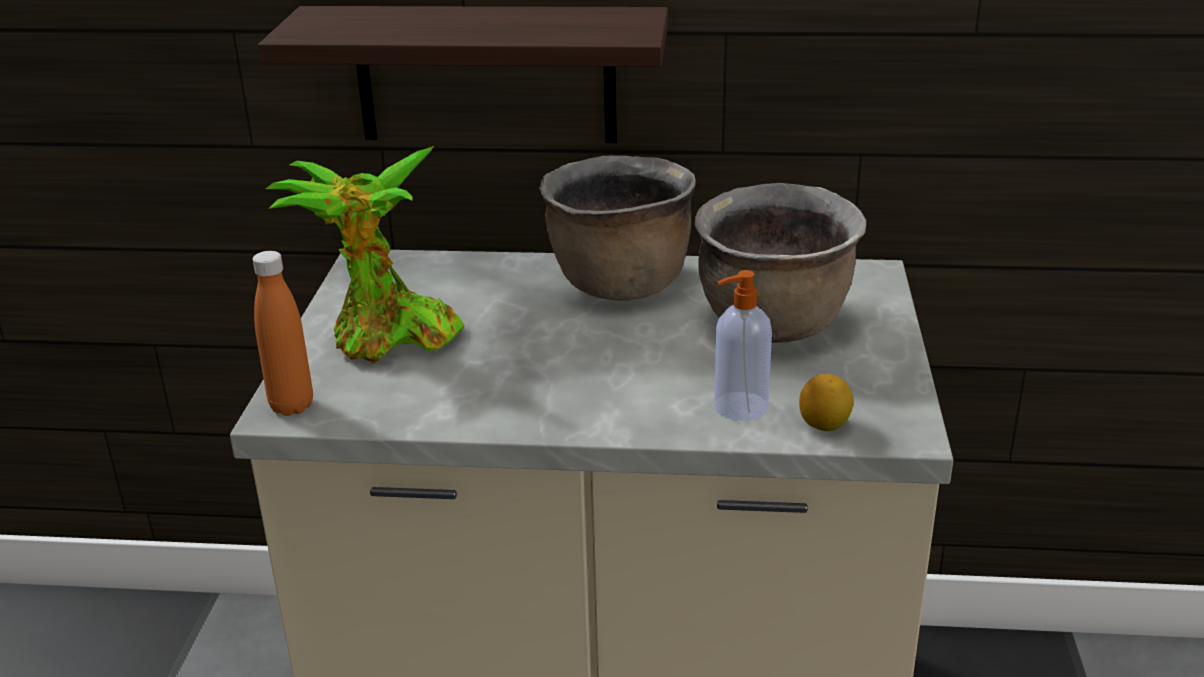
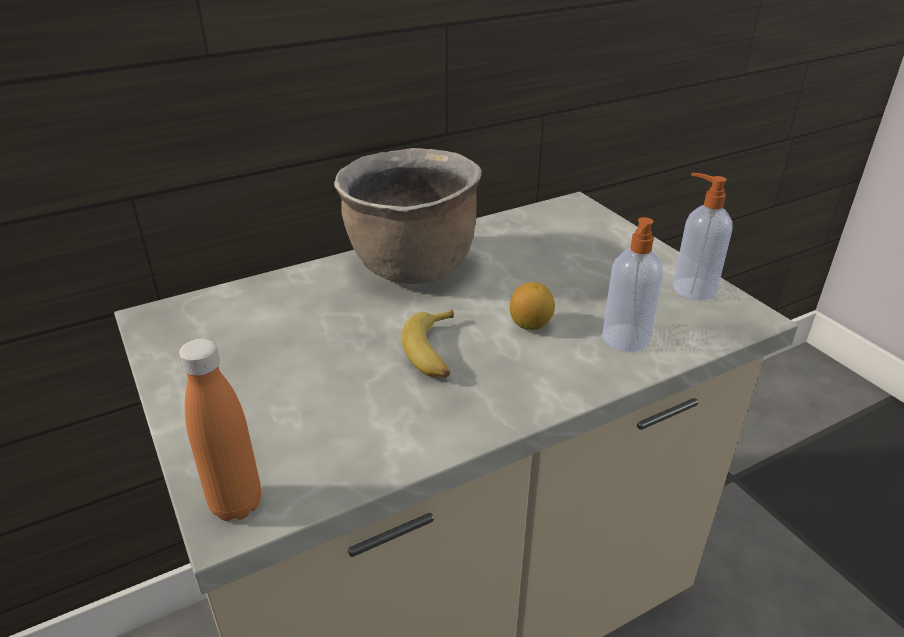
camera: 35 degrees left, 5 degrees up
(388, 340) = (263, 389): potted plant -> none
(486, 74) = (238, 98): shelf -> none
(550, 359) = (434, 352): none -> banana
(774, 325) = (564, 264): brown cooking pot -> none
(824, 425) = (696, 330): lemon -> lemon (530, 325)
(881, 389) = (692, 288): none -> soap dispenser

